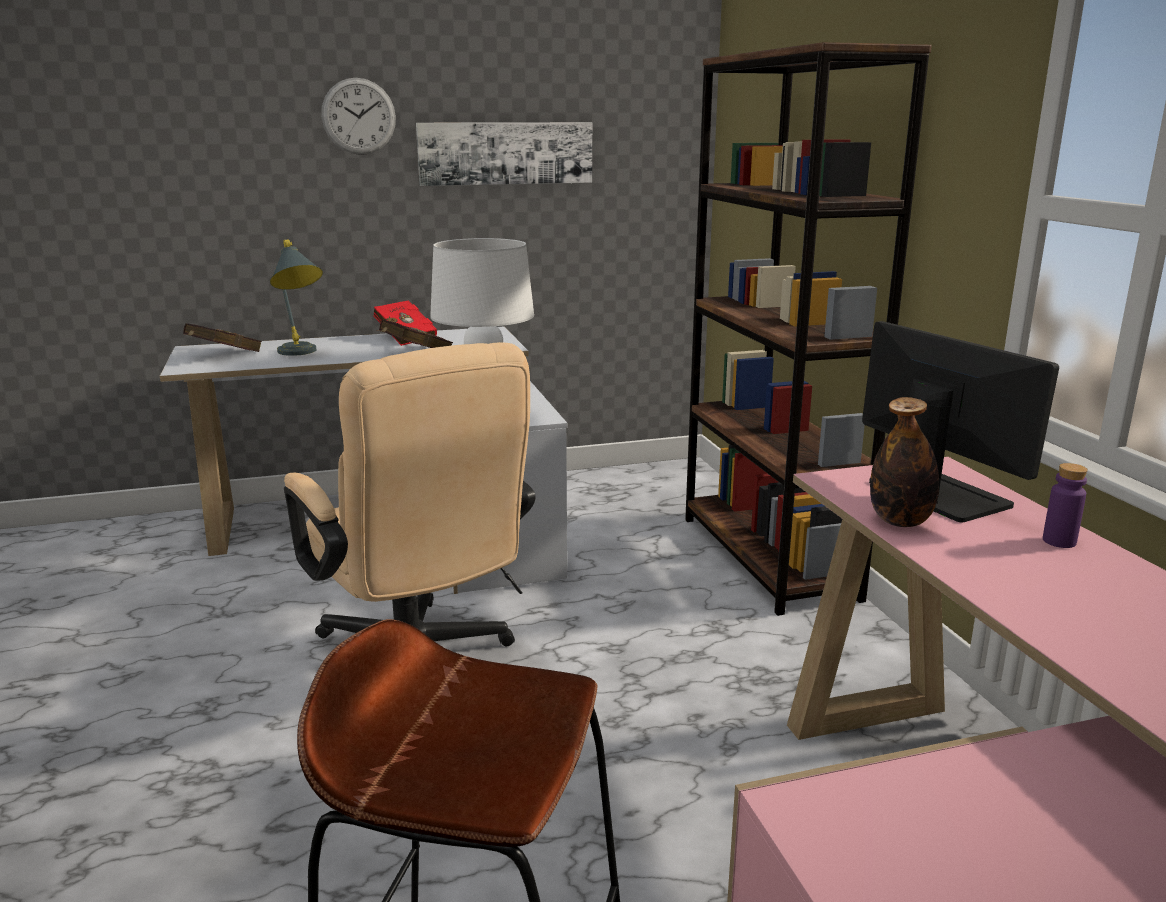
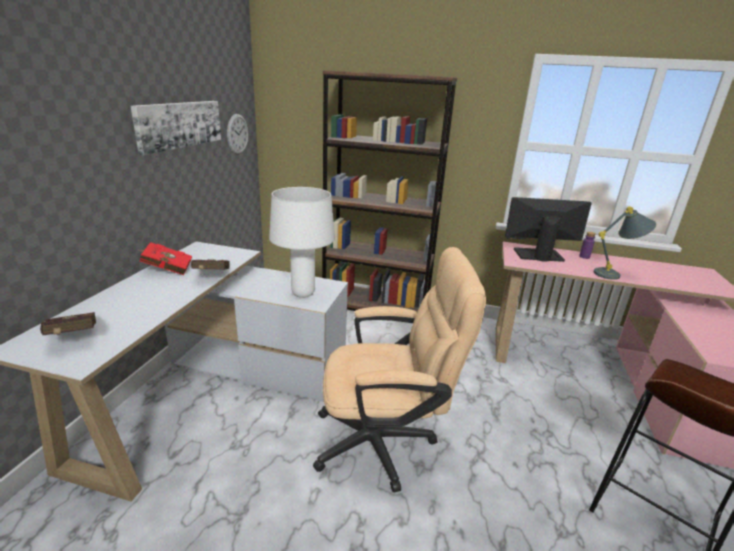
camera: 60 degrees left, 5 degrees up
(301, 354) = (137, 308): grey table lamp -> grey table lamp (615, 275)
(358, 116) = (93, 102): wall clock -> wall clock (237, 134)
(900, 521) = (560, 268): bottle -> none

